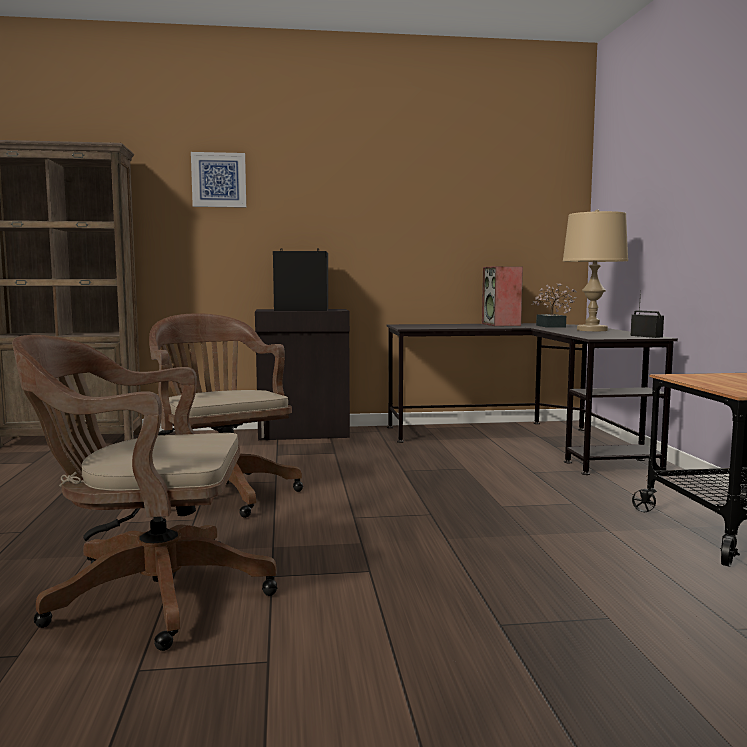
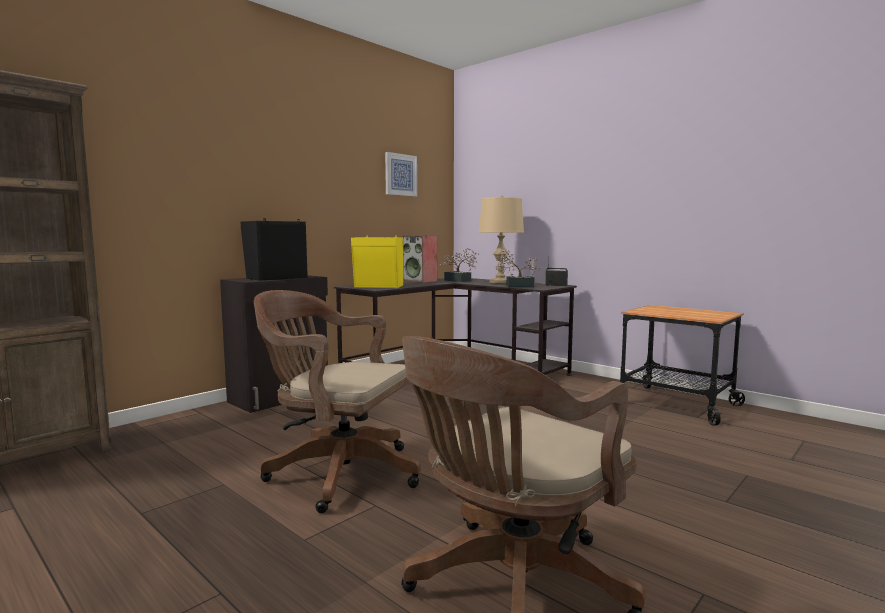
camera: 40 degrees left, 0 degrees up
(219, 180) = (172, 141): picture -> picture (400, 175)
(425, 326) = (379, 286): none -> yellow speaker
(582, 334) = (516, 286): none -> potted plant

